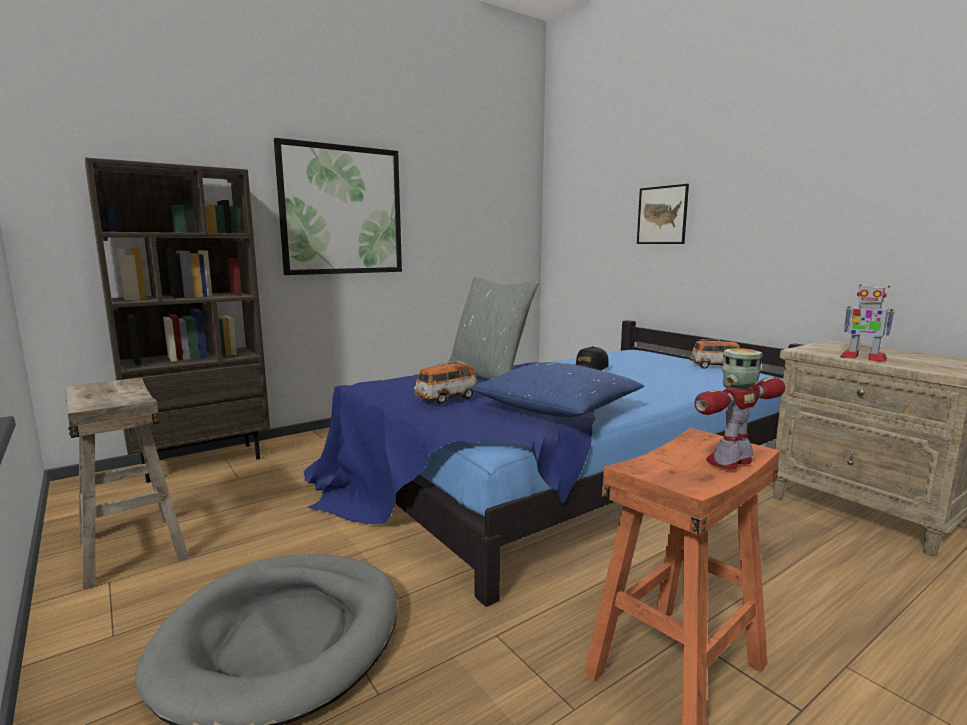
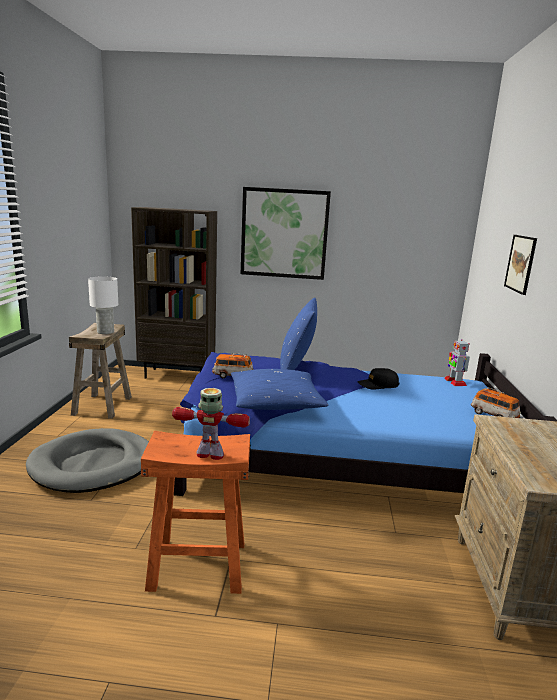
camera: 40 degrees right, 5 degrees up
(127, 393) = (105, 332): none -> white table lamp
(488, 375) = (296, 369): grey pillow -> blue pillow
(862, 358) = (513, 443): toy robot -> toy robot (454, 382)

